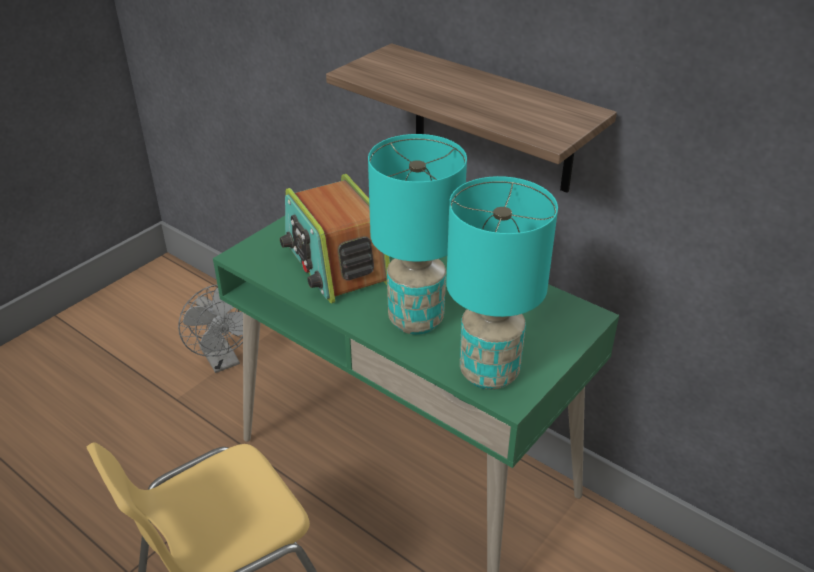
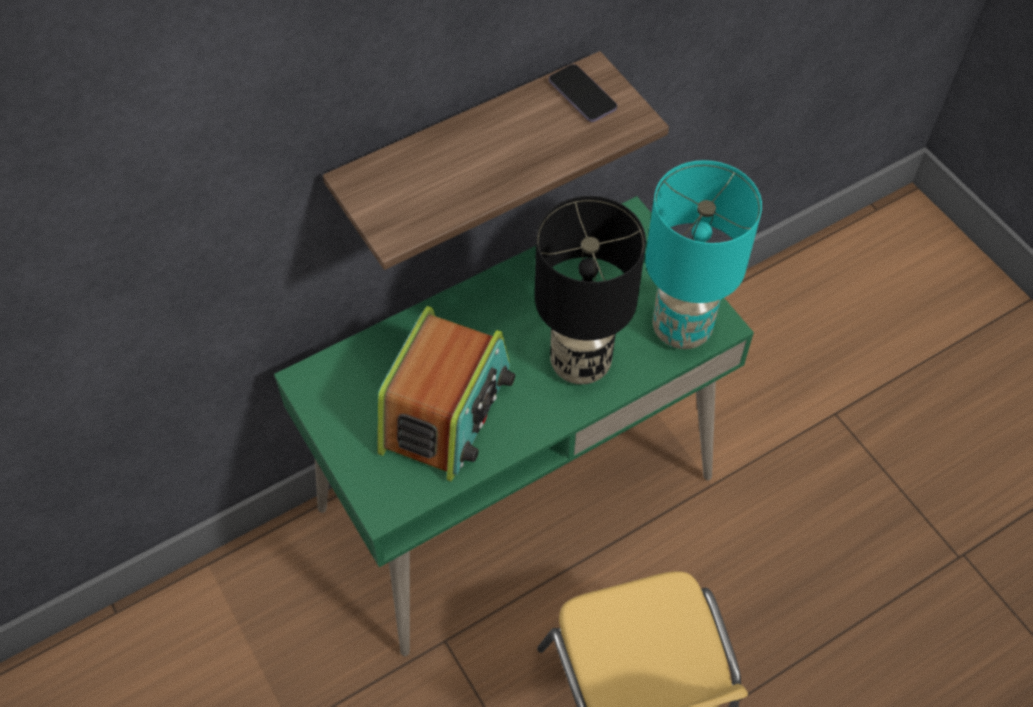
camera: 70 degrees left, 20 degrees up
(223, 361) = (246, 655): grey fan -> none
(336, 264) = (447, 409): radio -> radio turned 60 degrees counterclockwise
(417, 320) = (581, 362): turquoise table lamp -> black table lamp
(556, 111) = (582, 95): none -> phone

